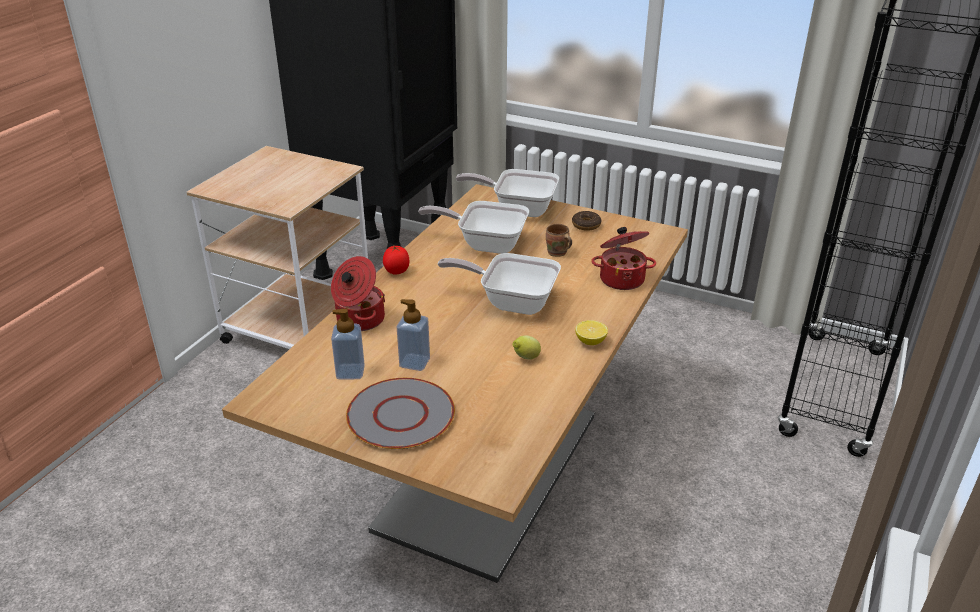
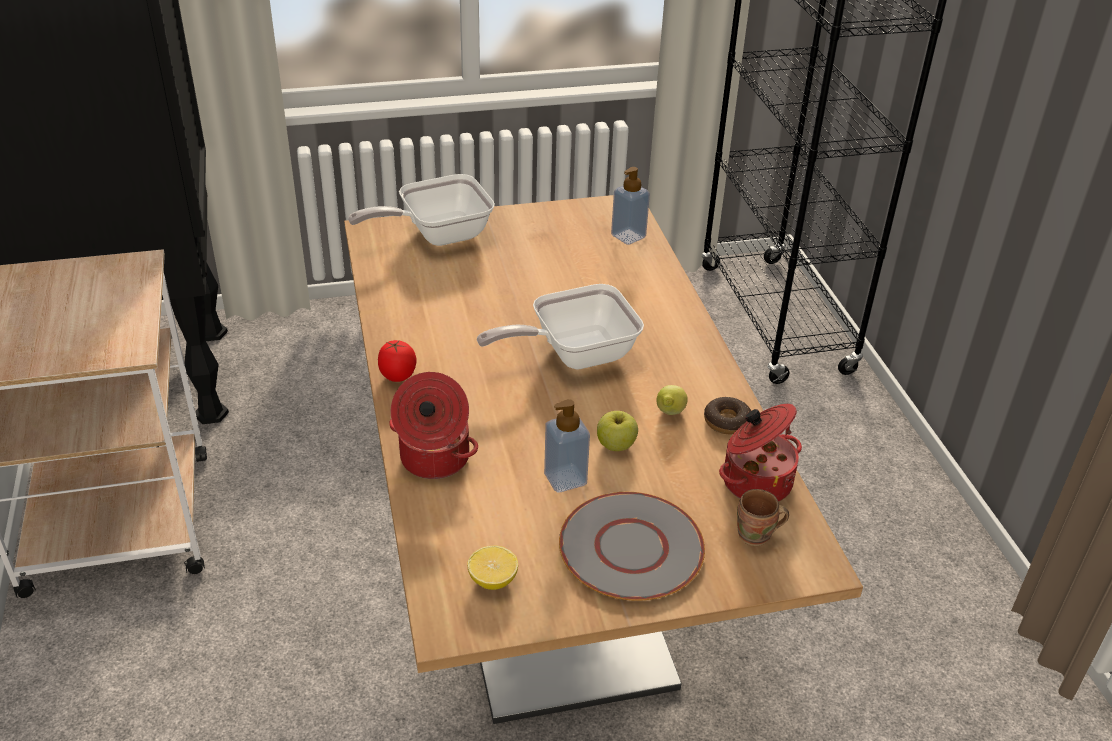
camera: 40 degrees left, 5 degrees up
(350, 372) = (510, 529): soap dispenser -> soap dispenser (628, 236)
(468, 359) = (616, 445): none -> apple
(485, 244) = (456, 295): frying pan -> none
(557, 253) = (549, 274): brown mug -> brown mug (756, 537)
(586, 225) = (535, 227): donut -> donut (727, 421)
(590, 342) = (706, 363): lemon -> lemon (493, 580)
(622, 279) = (648, 277): cooking pot -> cooking pot (755, 481)

